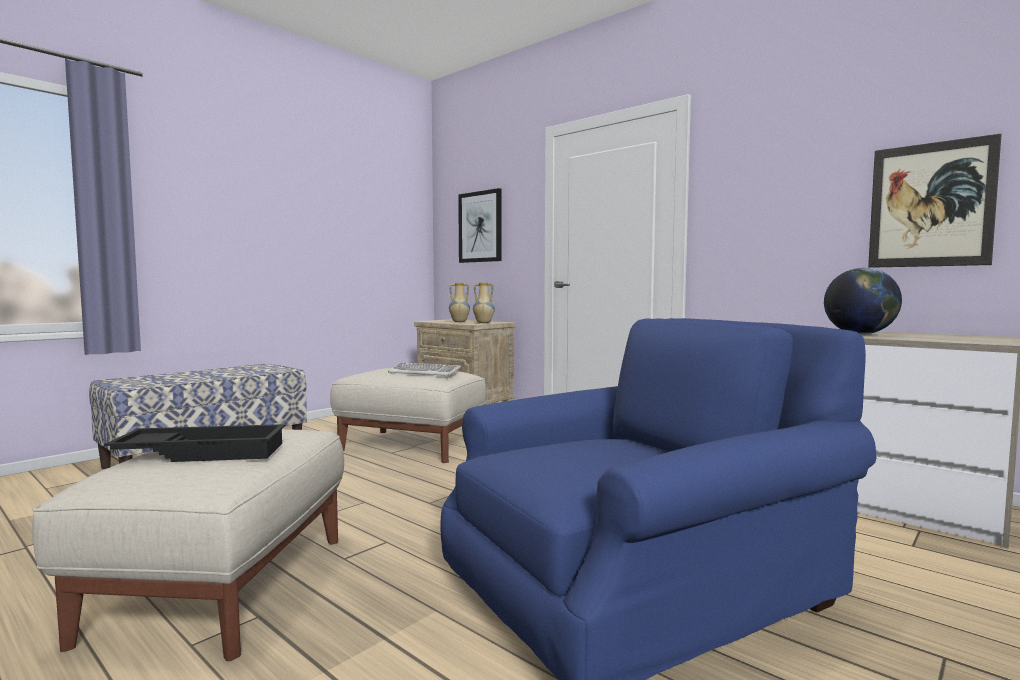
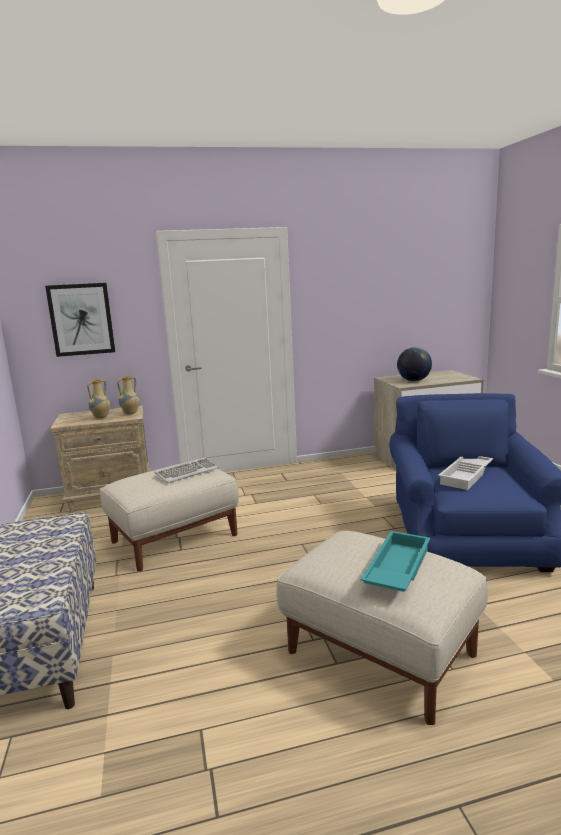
camera: 55 degrees left, 10 degrees up
(204, 452) = (396, 568): black tray -> turquoise tray
(594, 448) = (467, 476): none -> white tray
(930, 205) = (415, 309): picture -> none

